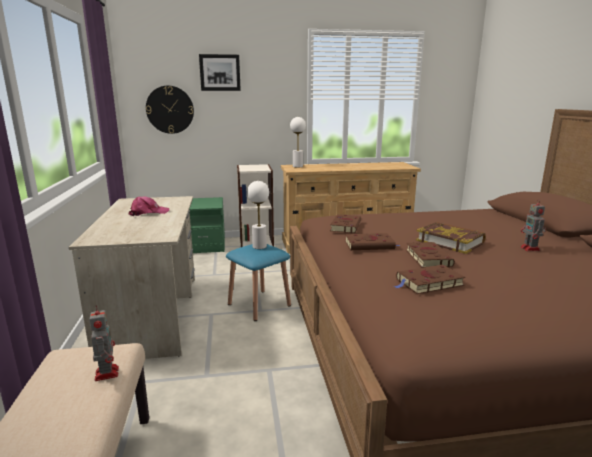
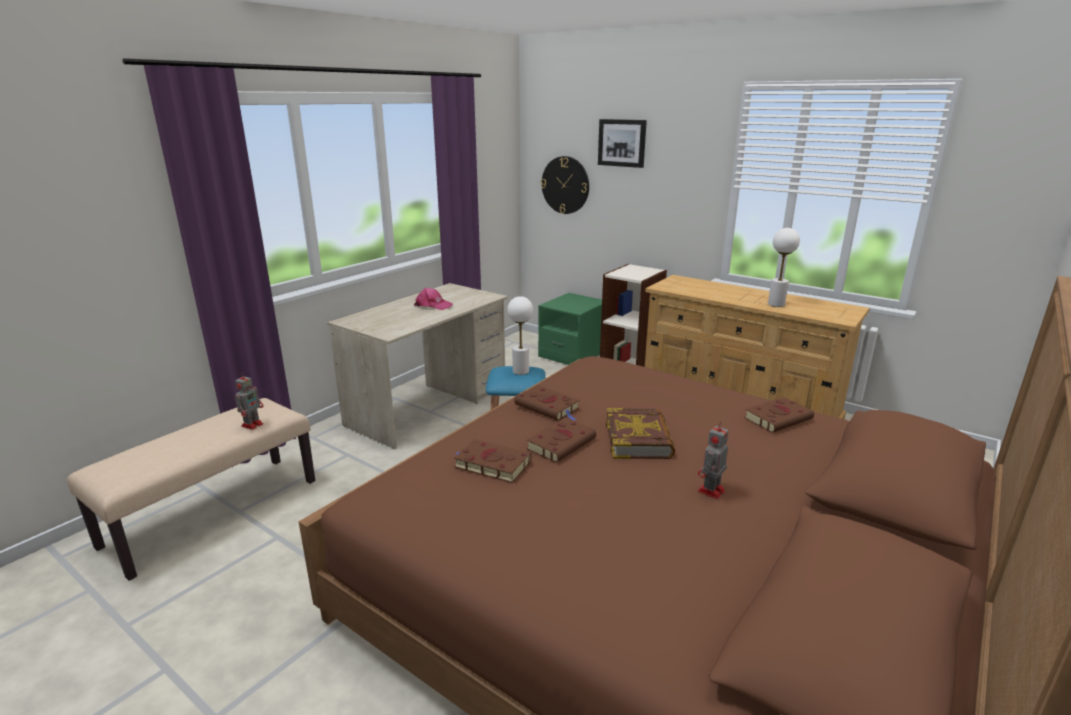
camera: 45 degrees right, 5 degrees up
(298, 166) = (684, 282): white table lamp -> white table lamp (776, 304)
(345, 226) = (584, 377): brown book -> brown book (779, 418)

